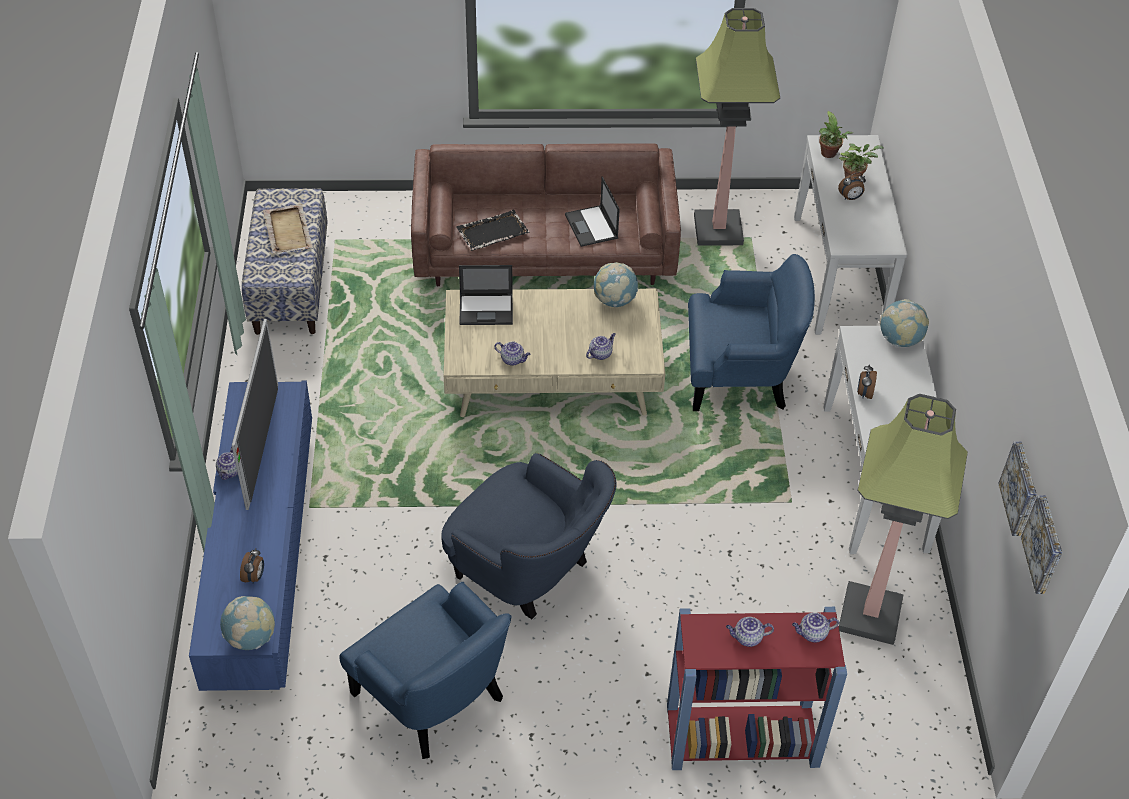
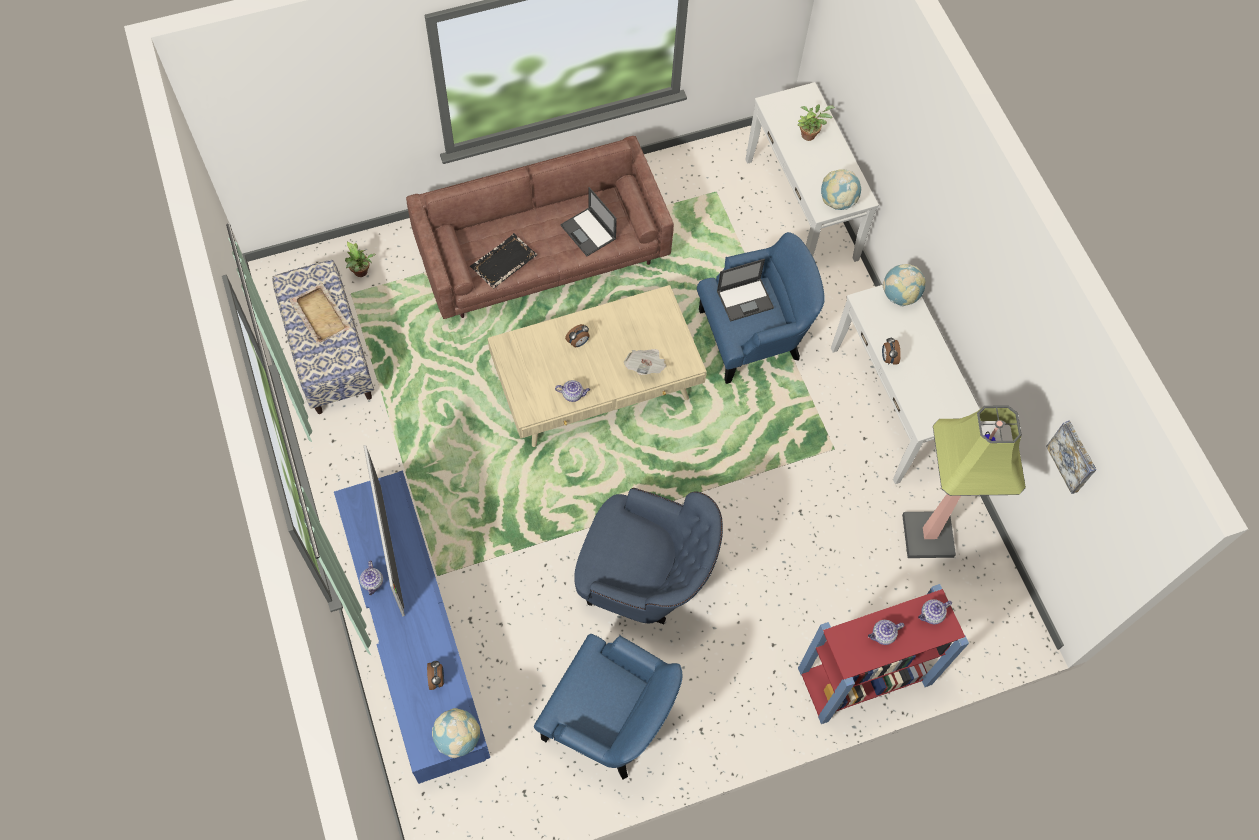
camera: 20 degrees left, 15 degrees up
(487, 309) = (531, 348): laptop -> laptop (745, 299)
(600, 353) = (645, 366): teapot -> newspaper
(614, 300) = (638, 308): globe -> globe (837, 201)
(718, 230) = (686, 190): floor lamp -> none
(829, 154) = (780, 114): potted plant -> potted plant (361, 273)
(850, 198) = (813, 157): alarm clock -> alarm clock (578, 342)
(1045, 544) = (1113, 511): picture -> none

